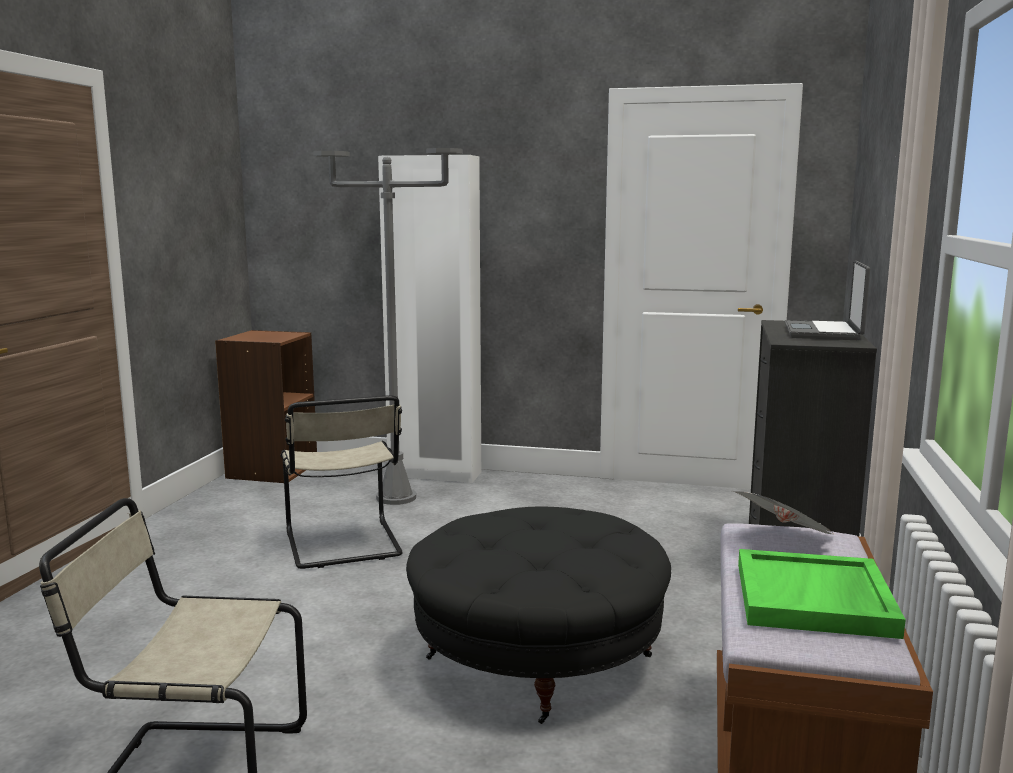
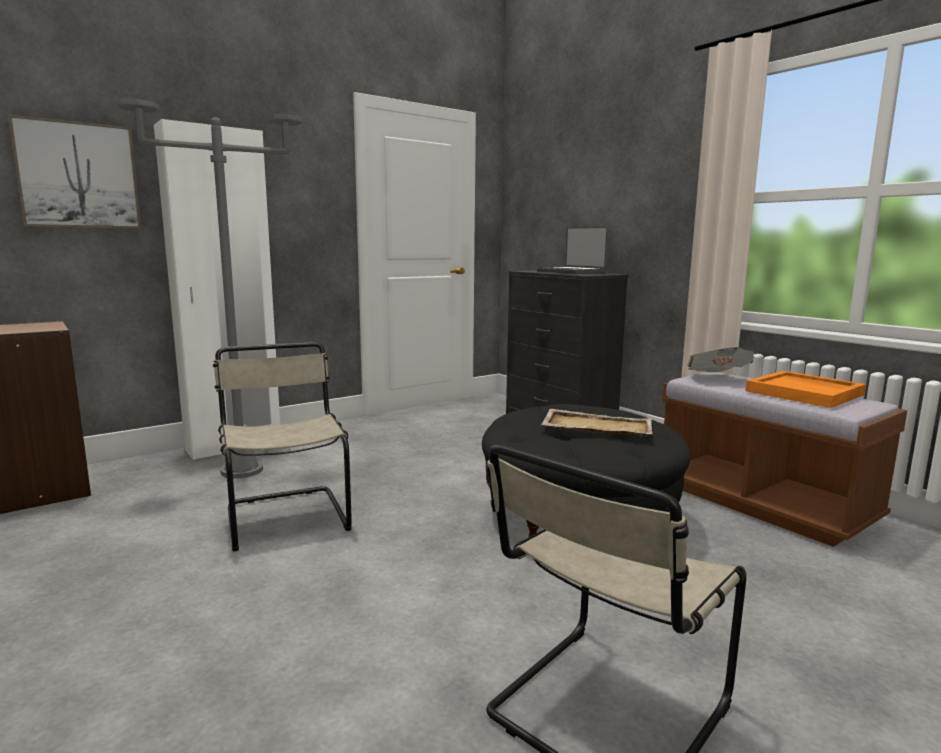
camera: 50 degrees left, 0 degrees up
(337, 207) = (78, 175): none -> picture
(344, 546) = (286, 516): beige chair -> beige chair turned 135 degrees counterclockwise
(534, 547) = (596, 426): none -> beige tray
(815, 599) = (805, 393): green tray -> orange tray

